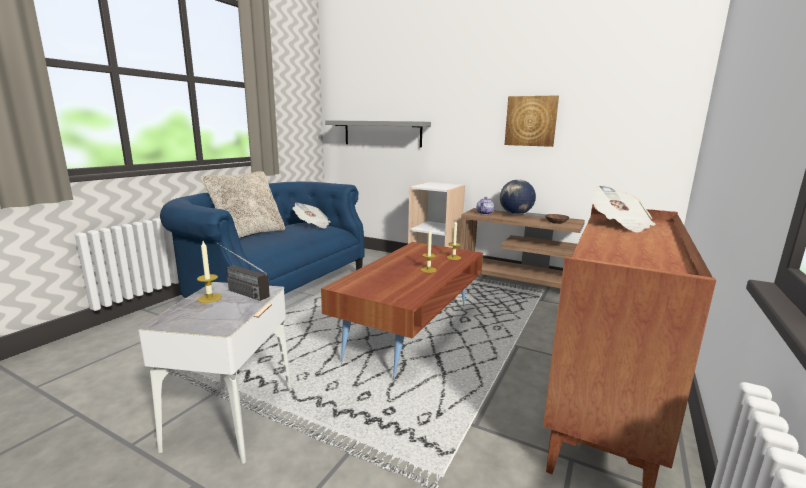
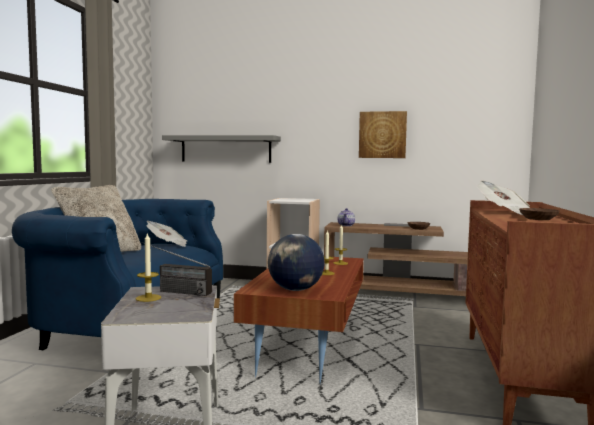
camera: 15 degrees left, 10 degrees down
(515, 214) = (376, 224): globe -> globe (295, 290)
(646, 241) = (539, 219): none -> brown bowl

